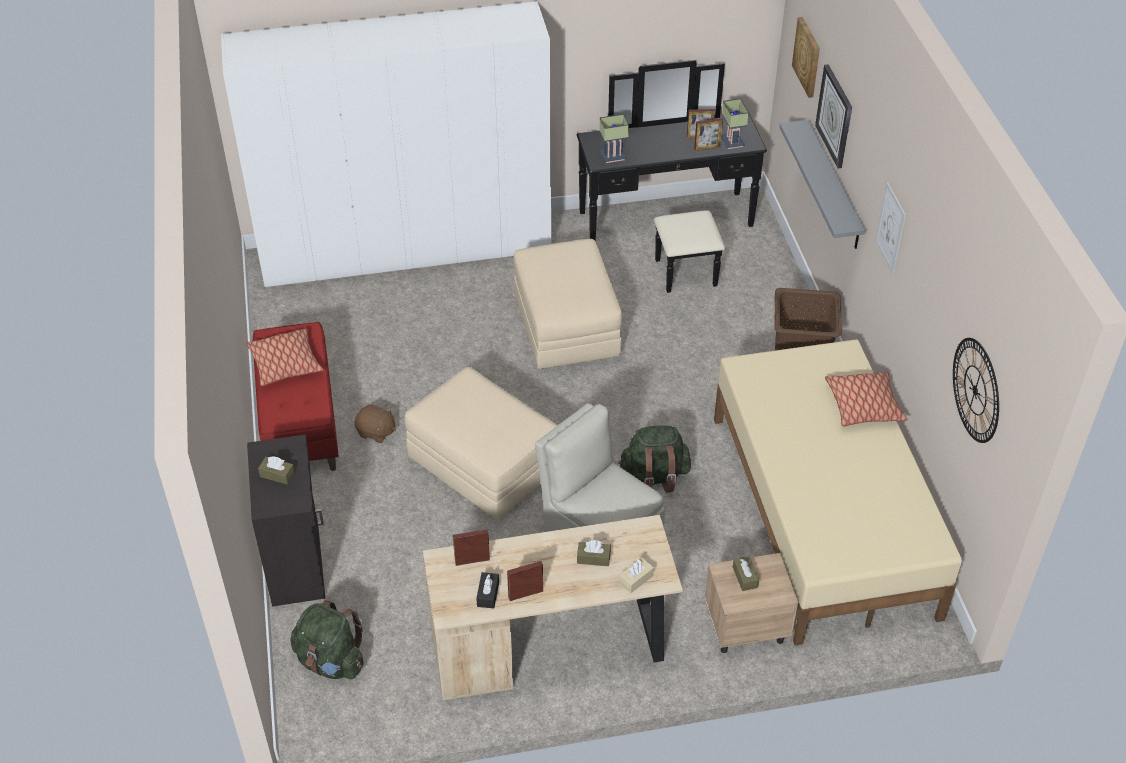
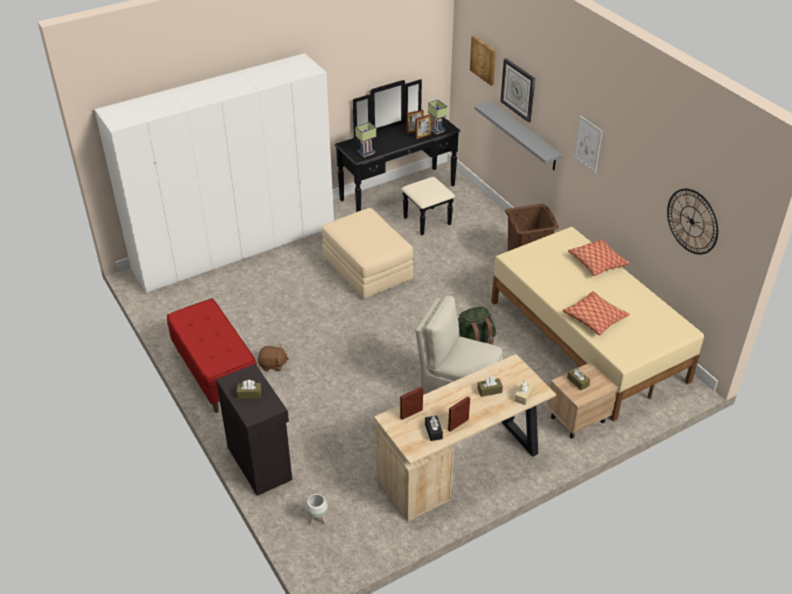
camera: 20 degrees left, 5 degrees down
(285, 364) = (202, 330): pillow -> pillow (595, 318)
(331, 661) = (317, 519): green backpack -> white planter
(483, 464) = (357, 366): beige ottoman -> none

